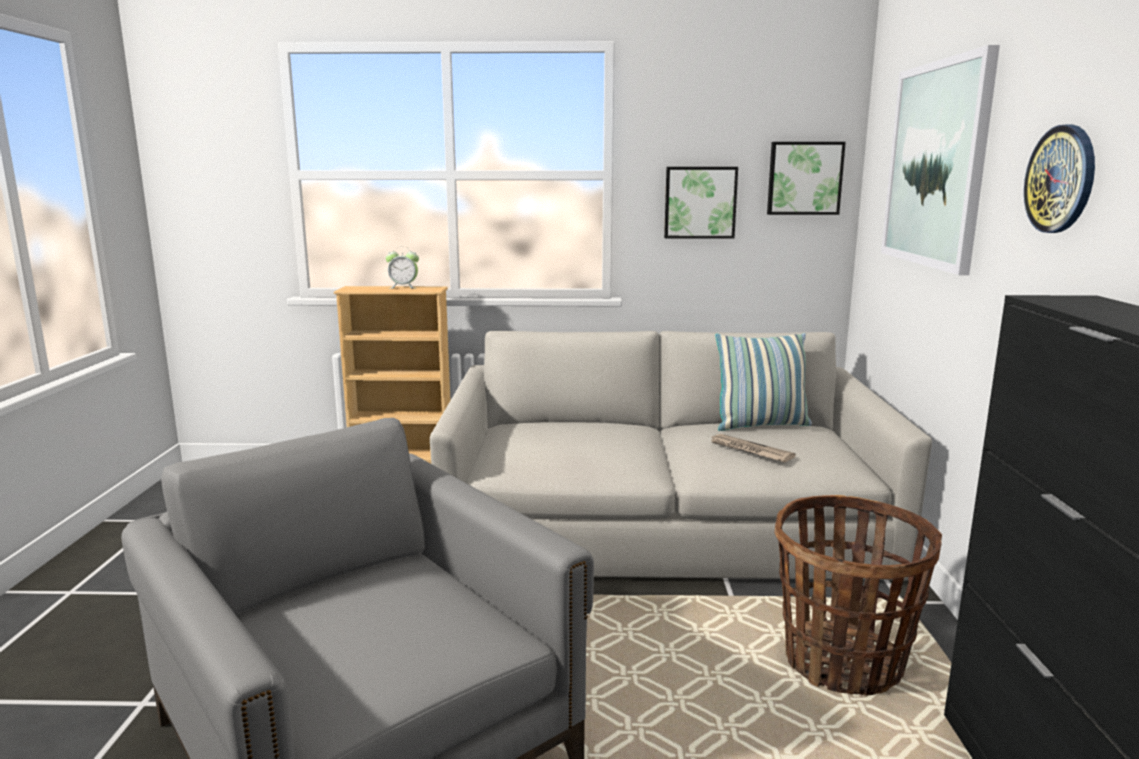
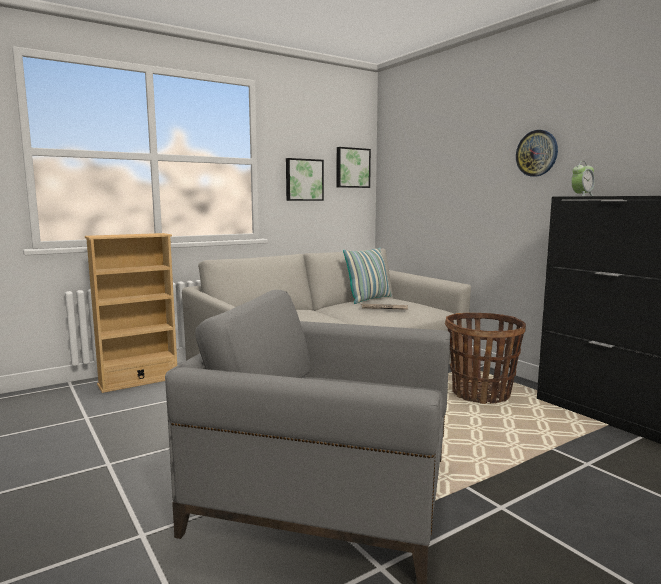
camera: 35 degrees left, 5 degrees down
(403, 287) = (136, 234): alarm clock -> alarm clock (581, 196)
(936, 164) = (444, 155): picture -> none

